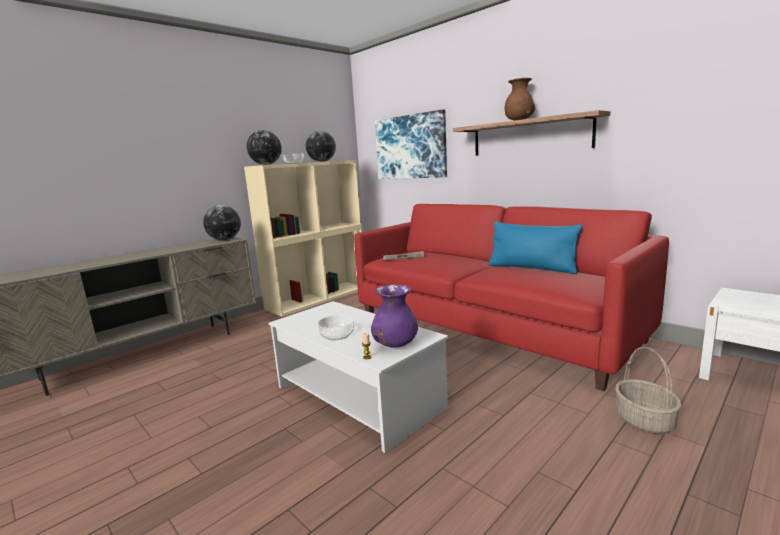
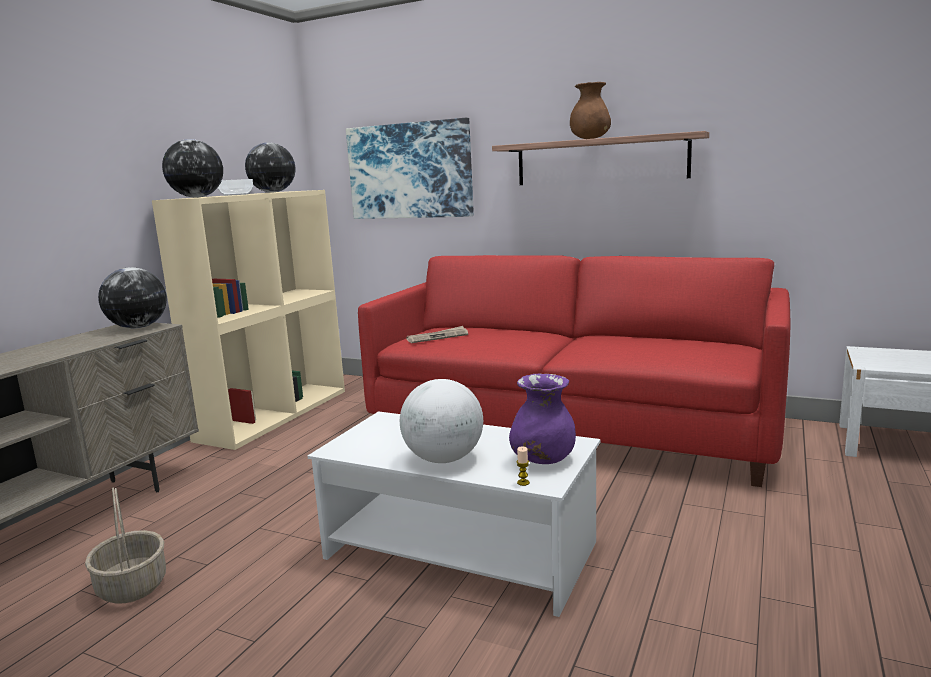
camera: 20 degrees left, 0 degrees up
(337, 335) = (444, 459): bowl -> globe
(531, 268) = (633, 339): blue pillow -> none
(643, 420) = (826, 514): basket -> basket (131, 586)

